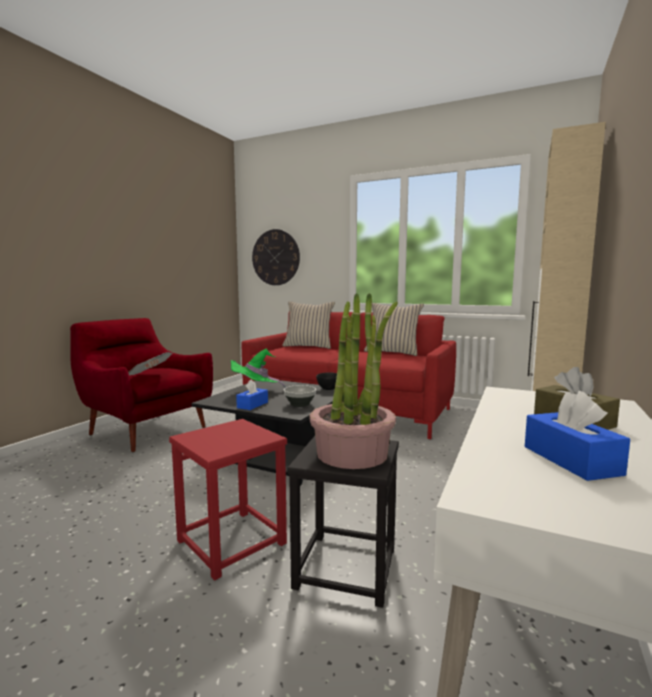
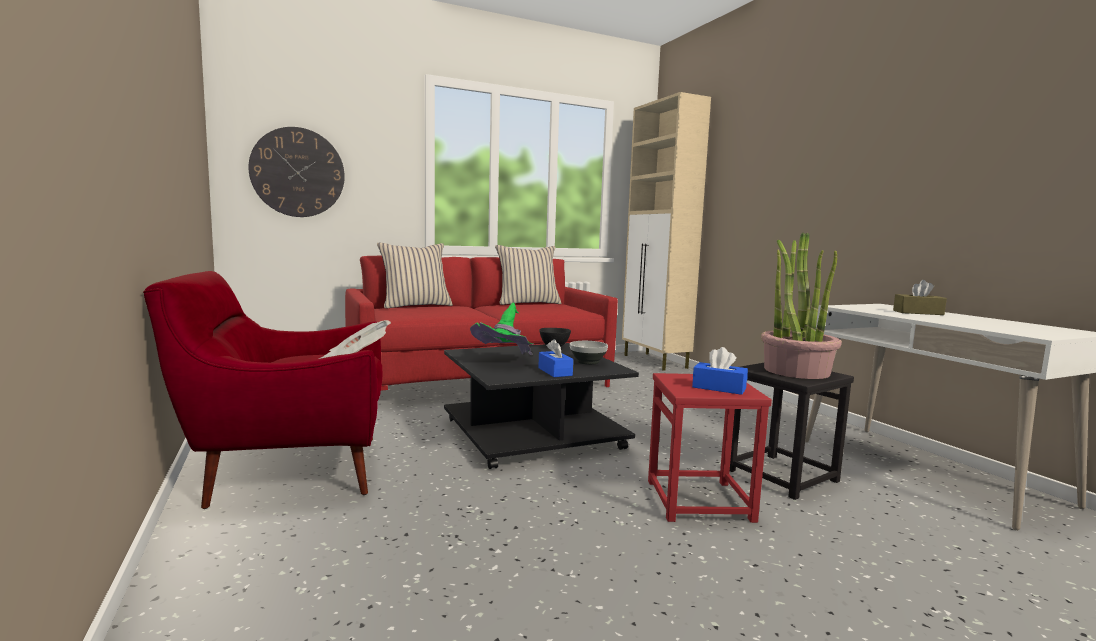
camera: 50 degrees left, 0 degrees up
(571, 460) = (988, 323): blue tissue box -> blue tissue box (719, 388)

